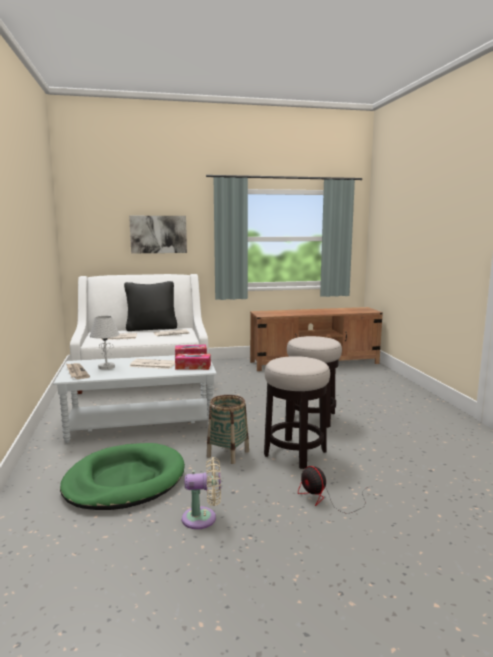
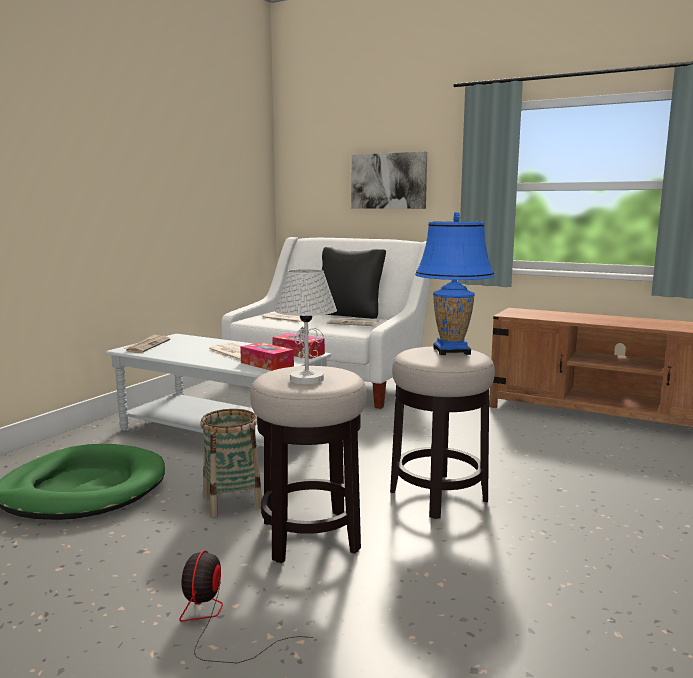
camera: 40 degrees right, 0 degrees up
(107, 367) = (187, 346): white table lamp -> white table lamp (307, 379)
(203, 518) = (53, 566): beige fan -> none
(315, 338) = (451, 351): none -> blue table lamp

